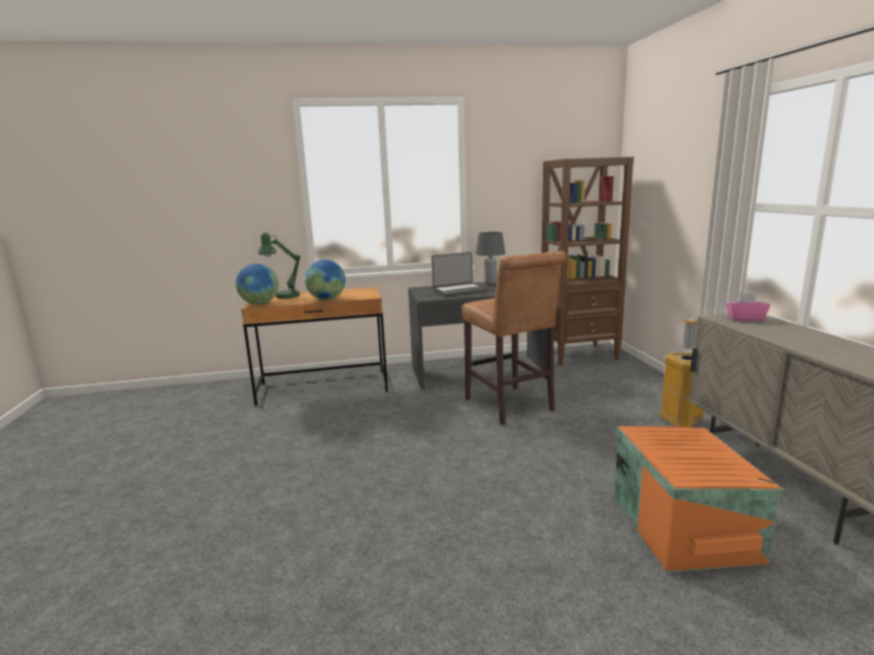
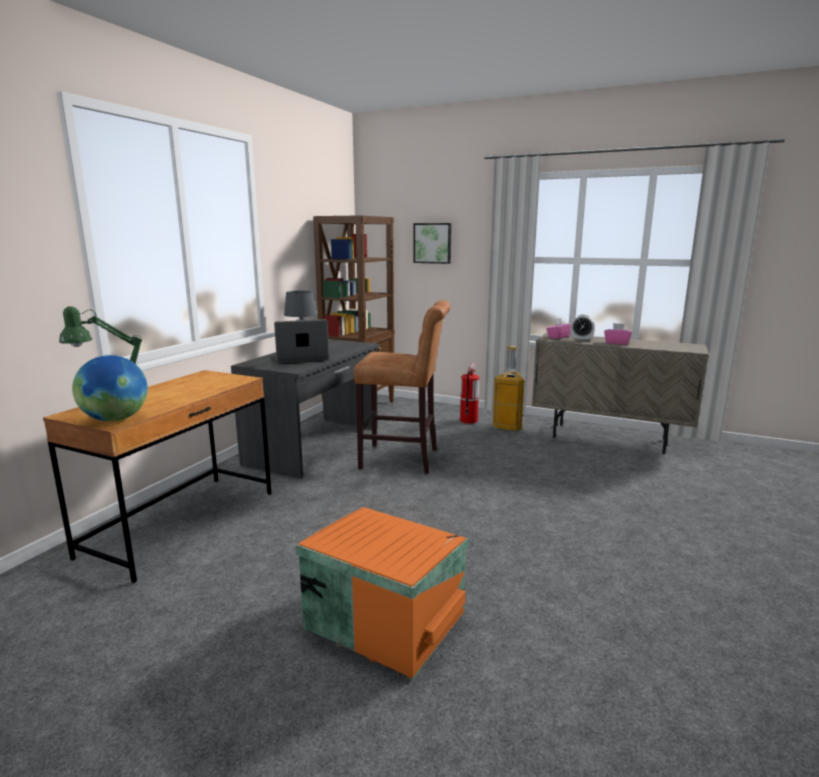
camera: 55 degrees left, 0 degrees up
(327, 299) = (198, 392): globe -> none
(459, 291) = (301, 358): laptop -> laptop turned 120 degrees counterclockwise
(651, 399) = (469, 420): none -> fire extinguisher
(673, 185) = (433, 243): none -> picture
(684, 526) = (621, 477): orange storage box -> orange storage box (385, 618)
(763, 328) = (581, 340): none -> alarm clock
(804, 342) = (616, 343): none -> pink tissue box

